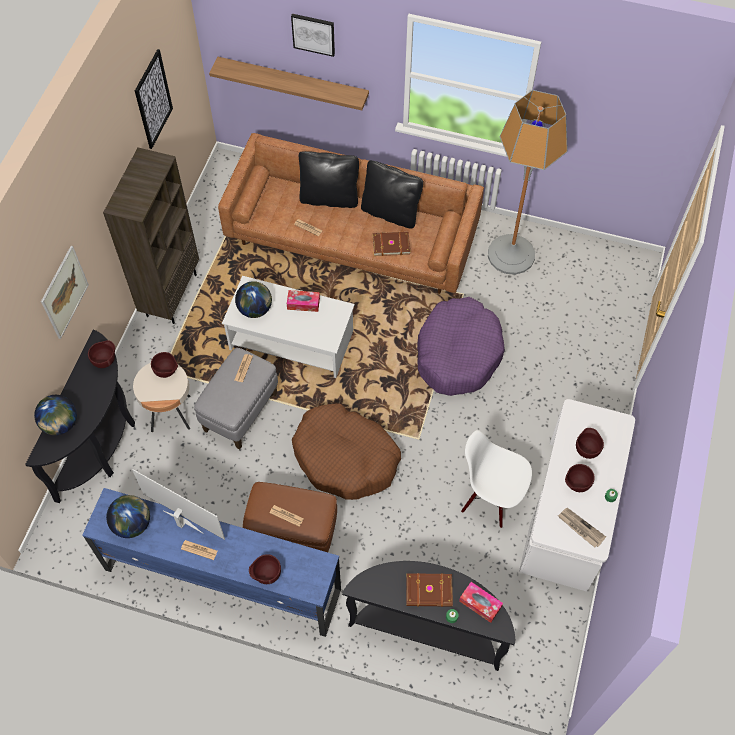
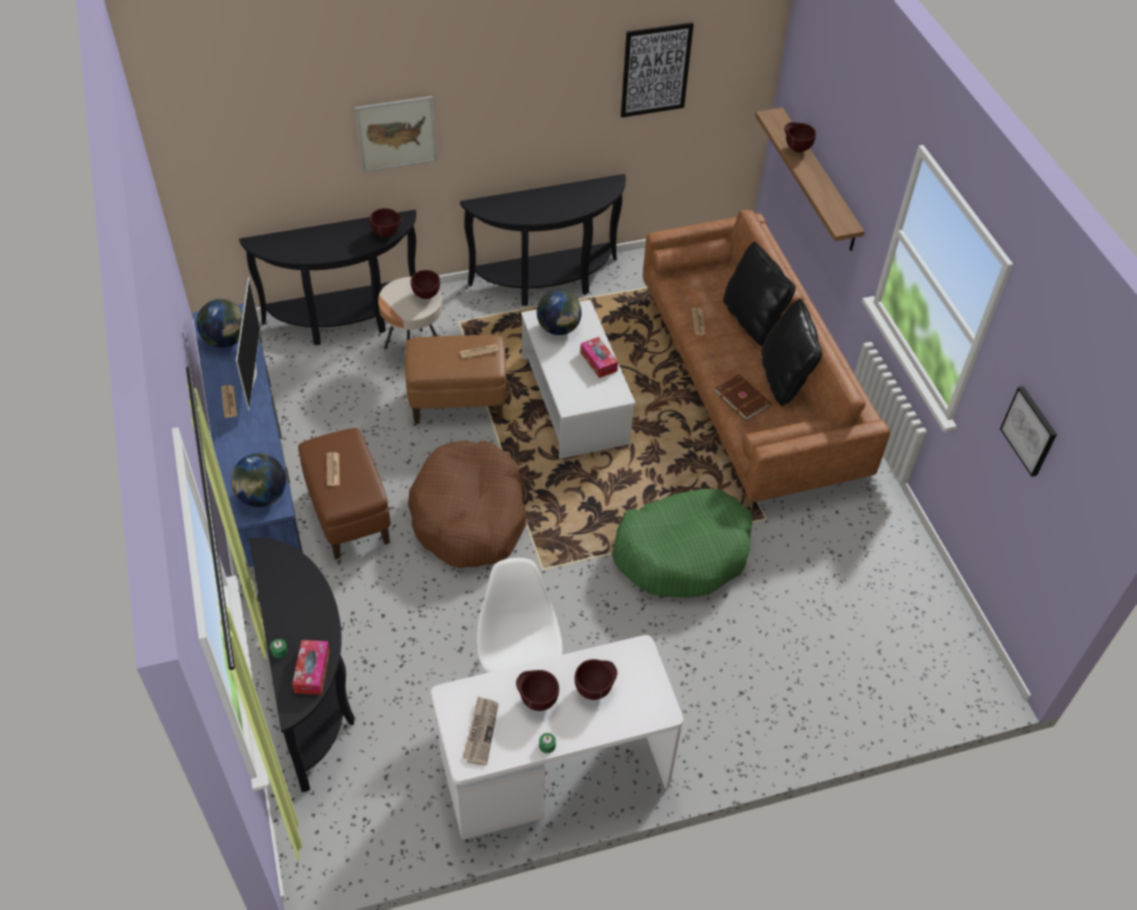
camera: 55 degrees right, 10 degrees down
(60, 424) = (297, 239): globe -> globe (262, 496)
(171, 294) = (548, 283): brown bookcase -> black console table
(241, 412) = (458, 403): grey ottoman -> brown ottoman
(266, 575) = (233, 466): brown bowl -> brown bowl (796, 148)
(313, 34) = (849, 123): picture -> picture (1030, 431)
(429, 592) = (298, 615): brown book -> none
(458, 353) = (683, 552): purple dog bed -> green dog bed
(511, 255) = (863, 539): floor lamp -> none

